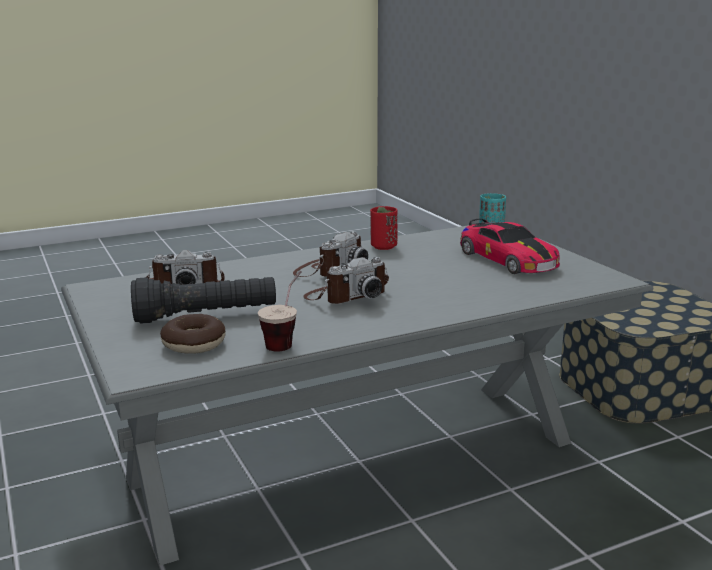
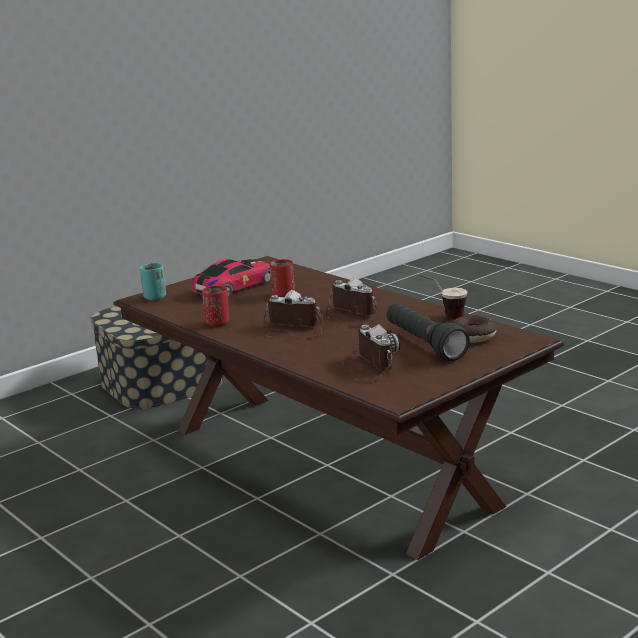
camera: 105 degrees left, 0 degrees up
(357, 459) = (326, 465): grey coffee table -> brown coffee table
(458, 276) = (283, 294): none -> red cup

